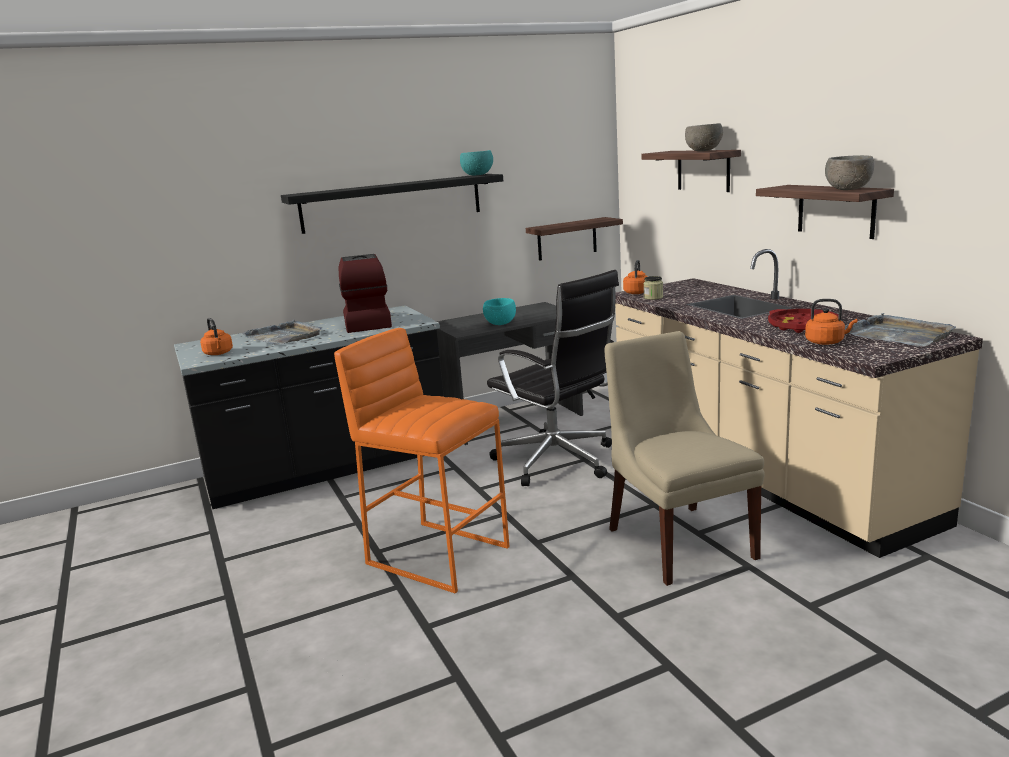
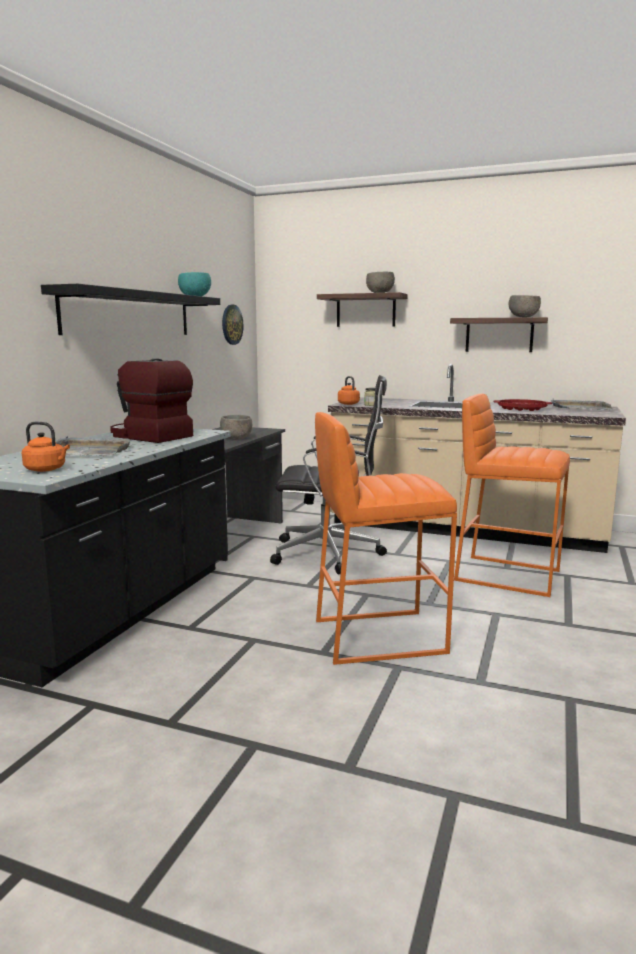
camera: 45 degrees left, 5 degrees down
(500, 324) = (236, 438): turquoise bowl -> grey bowl
(563, 190) = (231, 324): none -> wall clock
(567, 239) = (233, 369): shelf -> none
(678, 541) = (506, 575): beige chair -> orange stool
(826, 342) = (563, 412): orange kettle -> none

